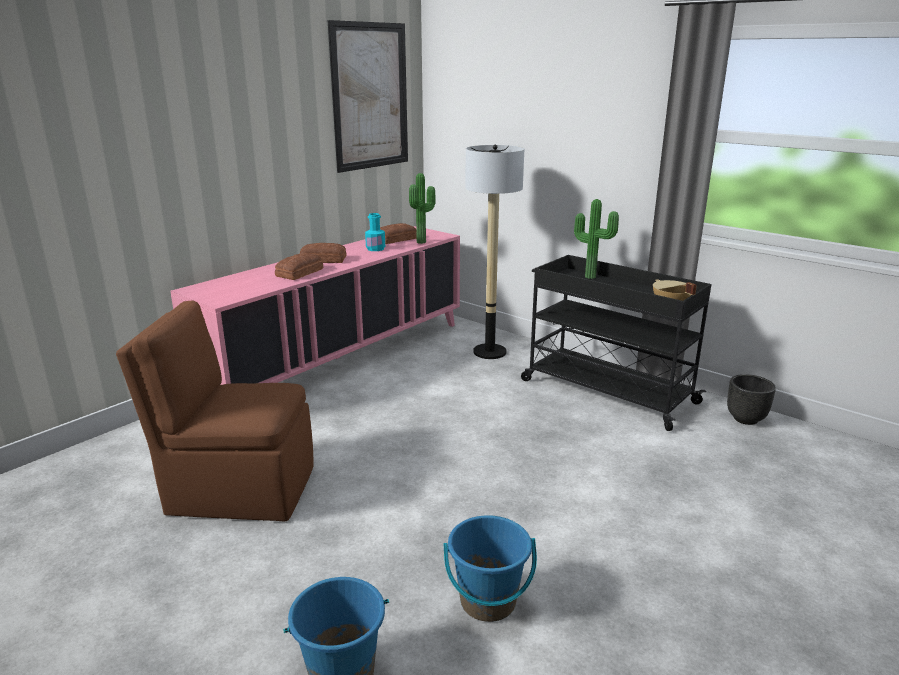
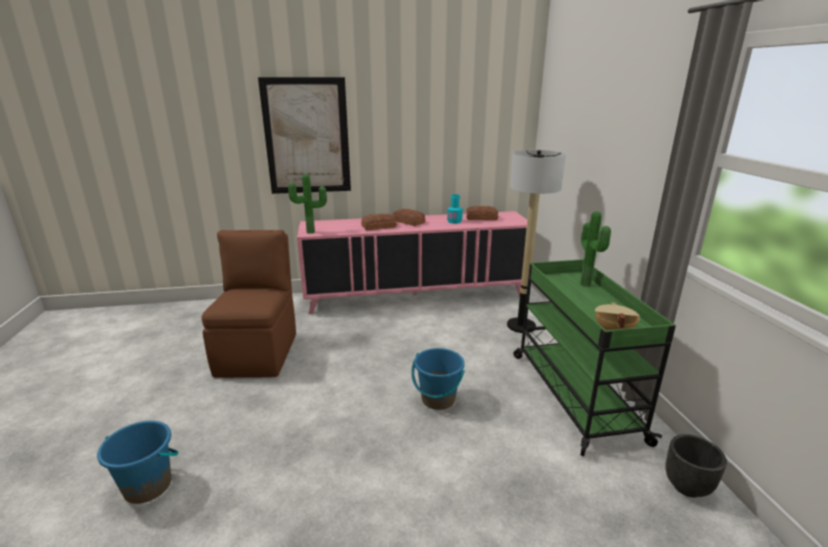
camera: 40 degrees right, 0 degrees up
(238, 489) = (258, 353): brown chair -> brown chair turned 45 degrees clockwise
(370, 97) = (482, 105): picture -> picture (307, 137)
(423, 242) = (495, 224): potted plant -> potted plant (311, 232)
(488, 601) = (264, 499): blue bucket -> blue bucket (438, 399)
(605, 391) = (573, 394): black cart -> green cart

